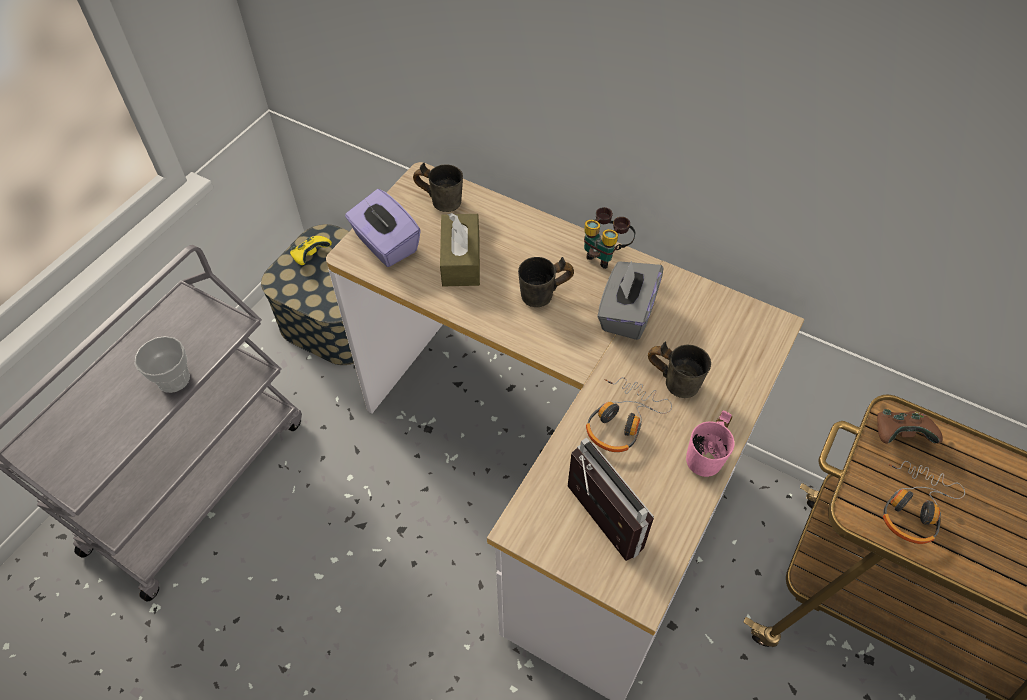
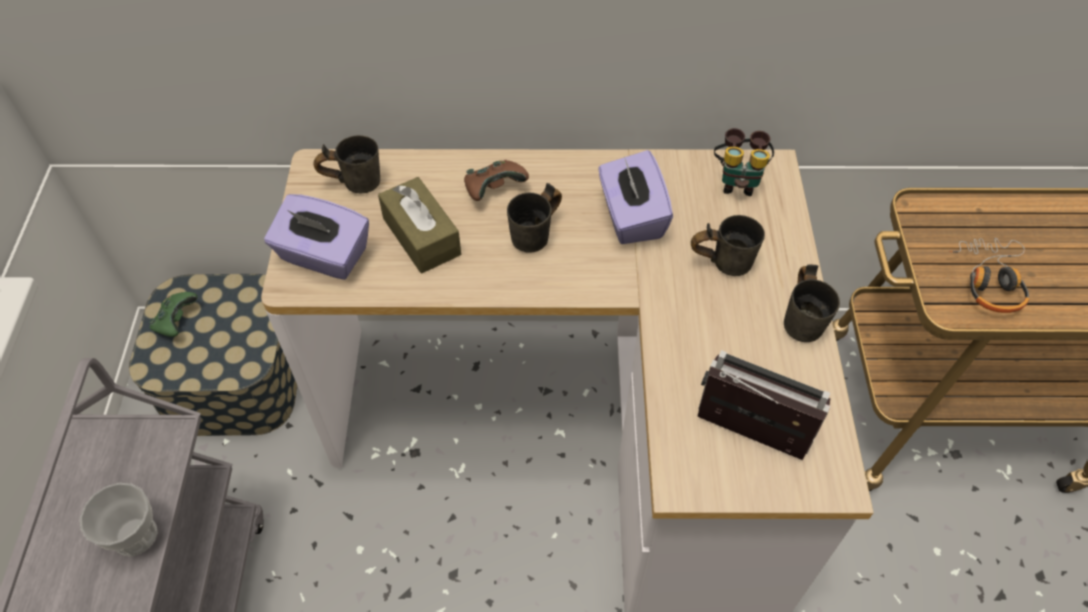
camera: 30 degrees left, 0 degrees up
(311, 256) = (176, 321): yellow game controller -> green game controller
(604, 254) = (568, 166): binoculars -> binoculars (738, 181)
(622, 420) = (701, 325): headphones -> none
(626, 313) = (631, 217): grey tissue box -> purple tissue box
(711, 457) = (806, 320): pink mug -> grey mug
(900, 435) = (935, 221): brown game controller -> brown game controller (494, 189)

